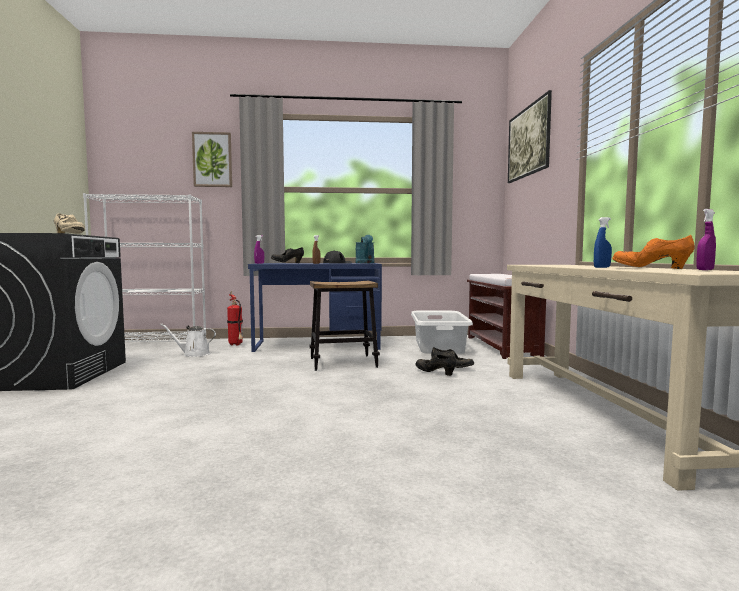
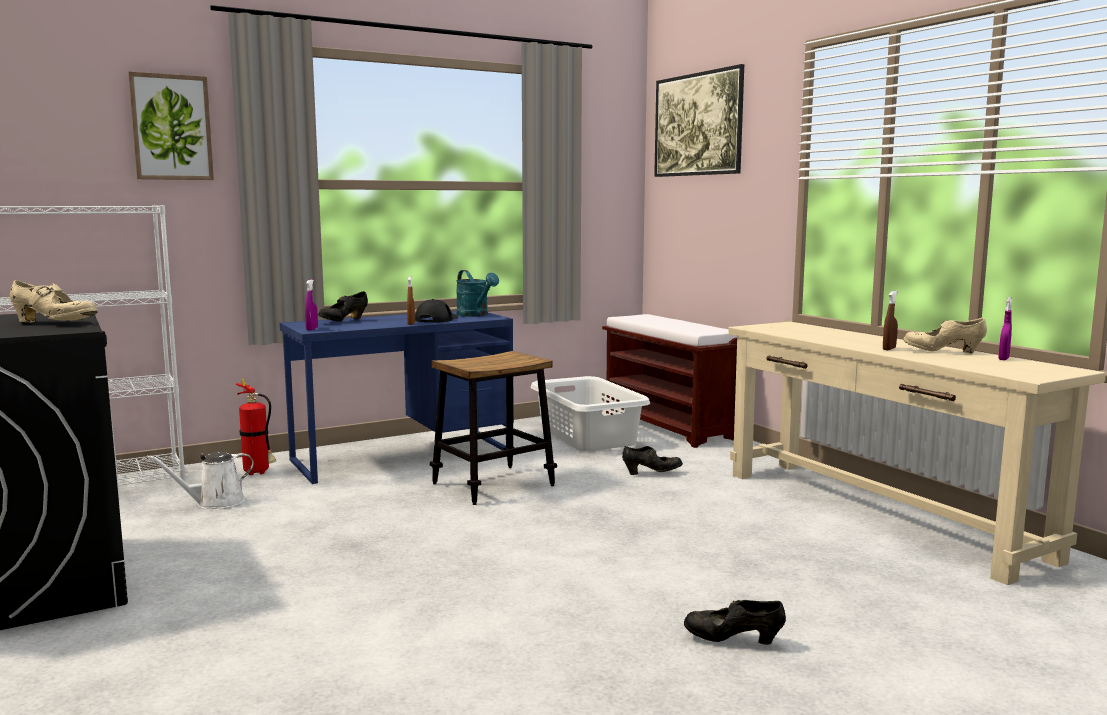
camera: 25 degrees left, 5 degrees up
(435, 373) = (641, 484): black shoe -> black shoe (733, 640)
(602, 267) = (889, 349): blue spray bottle -> brown spray bottle
(650, 268) = (942, 352): orange shoe -> beige shoe

